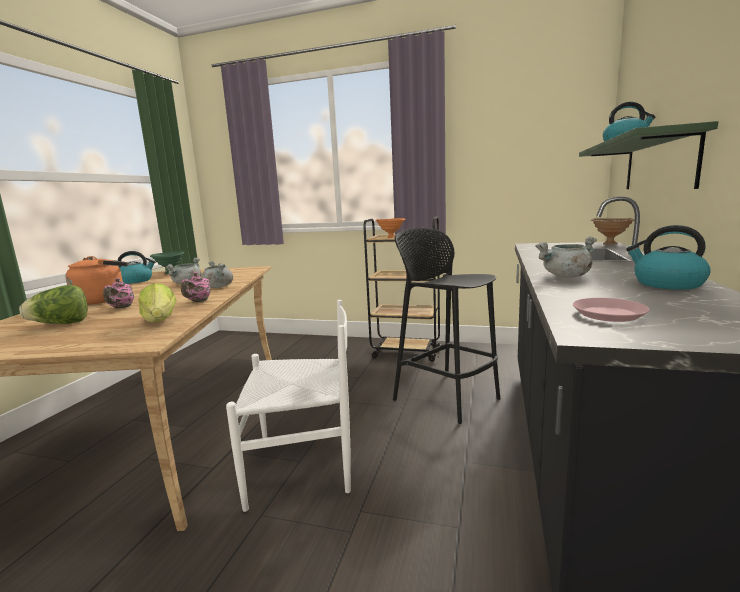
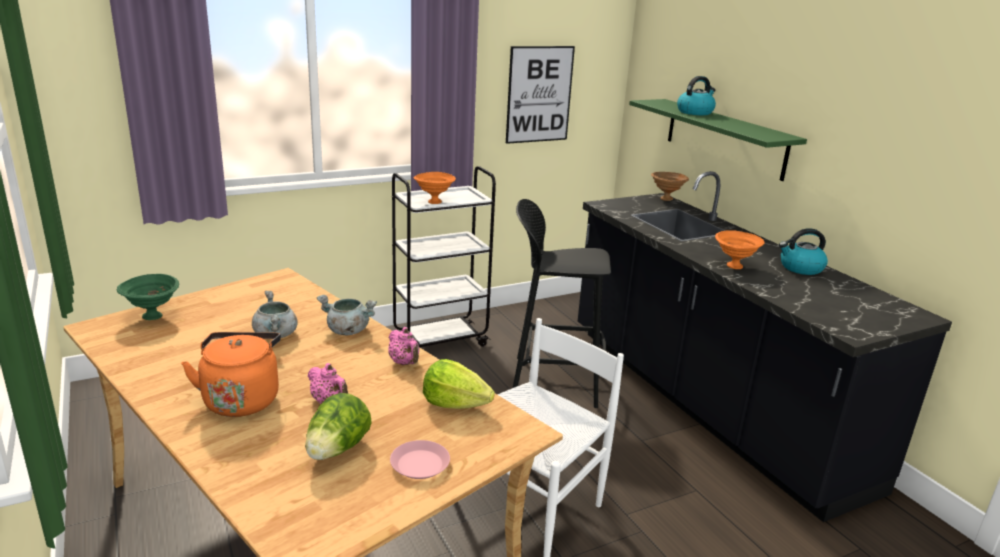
camera: 45 degrees left, 10 degrees up
(136, 281) = (146, 348): kettle -> none
(407, 353) = (441, 342): brown cart -> white cart
(511, 164) = (539, 94): none -> picture
(566, 276) = (734, 266): grey cooking pot -> orange bowl
(608, 314) = (829, 312): pink plate -> pink plate (420, 464)

